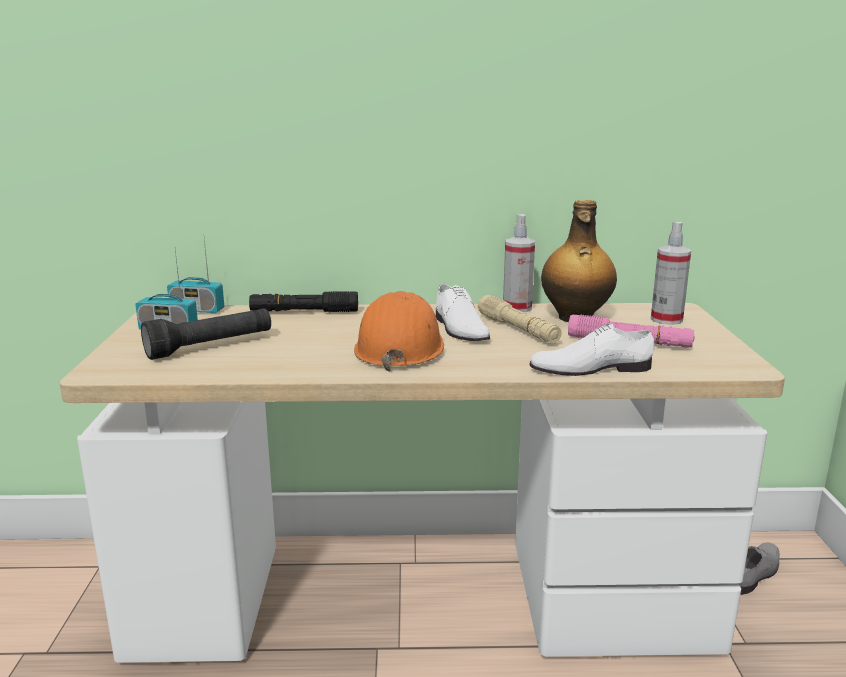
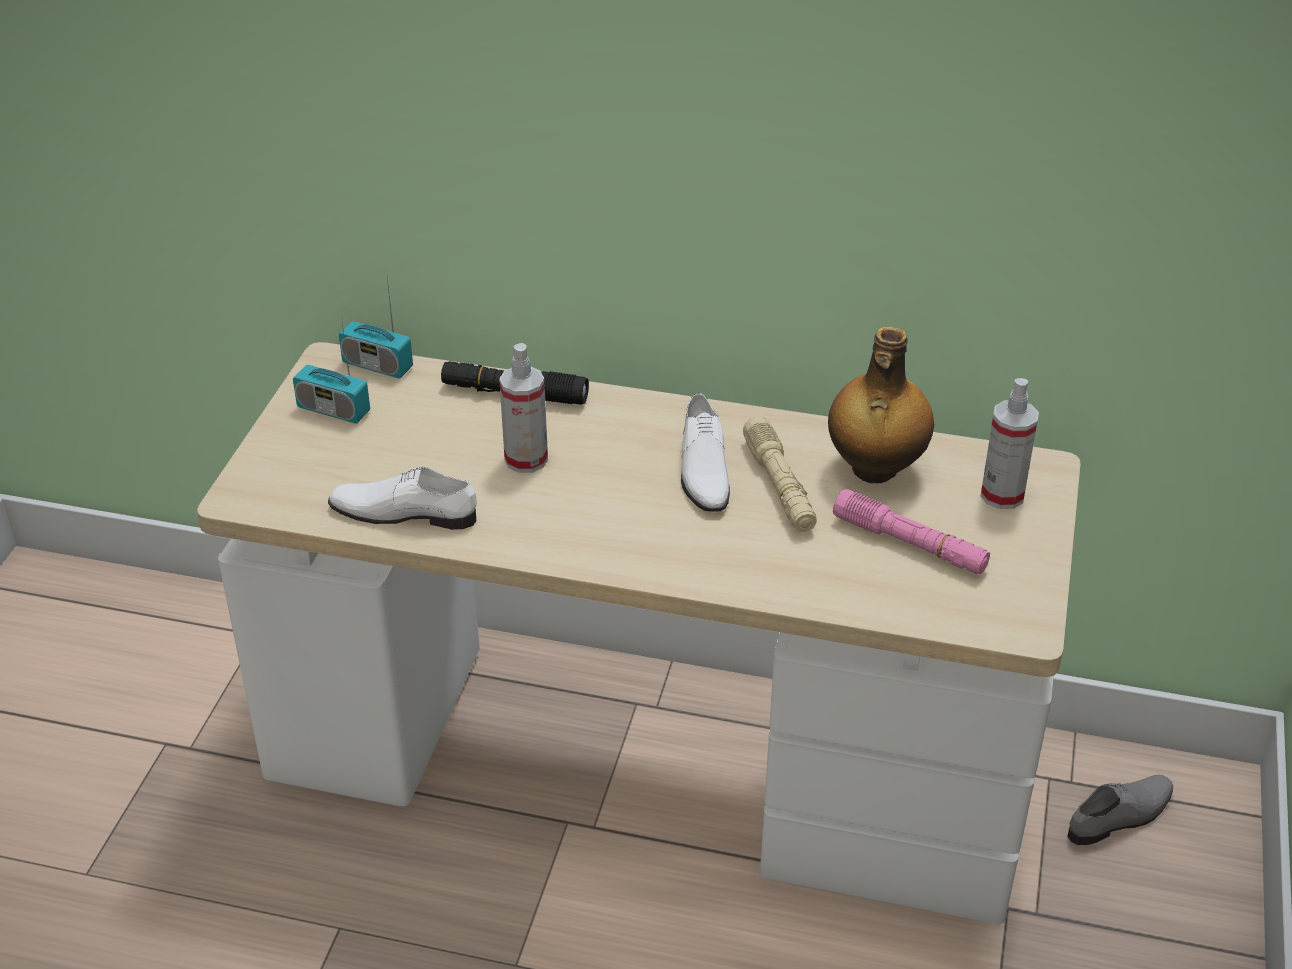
camera: 15 degrees right, 20 degrees up
(210, 347) = (376, 462): black flashlight -> none
(399, 347) = (605, 503): orange hard hat -> none
(517, 308) = (808, 429): spray bottle -> spray bottle (526, 459)
(590, 368) = (822, 591): white shoe -> white shoe (404, 511)

